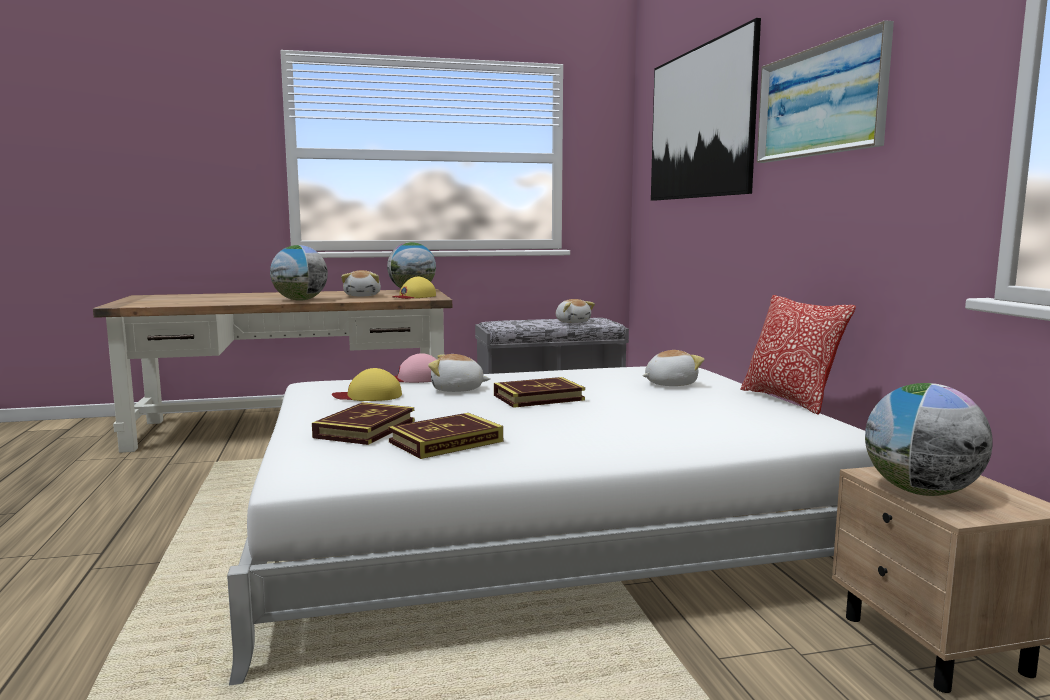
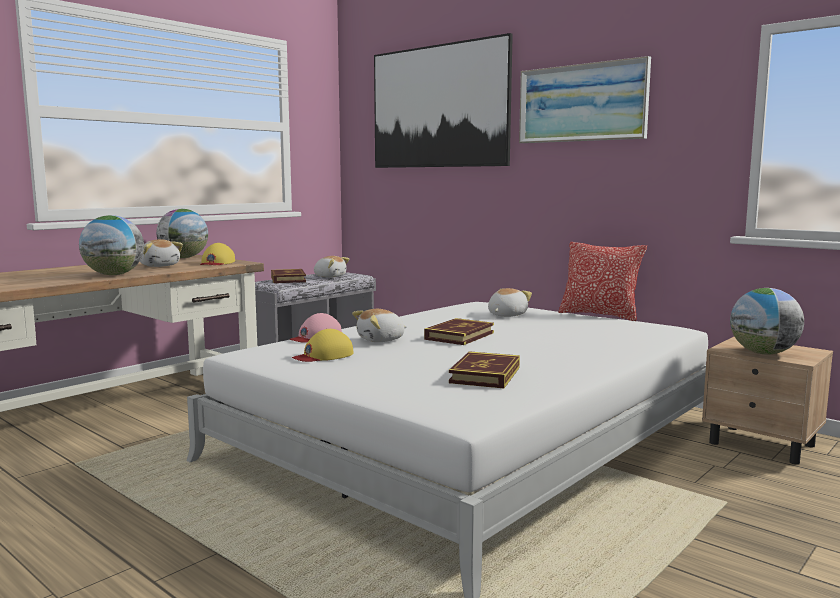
camera: 35 degrees left, 0 degrees up
(365, 429) = (403, 378): book -> book (288, 279)

